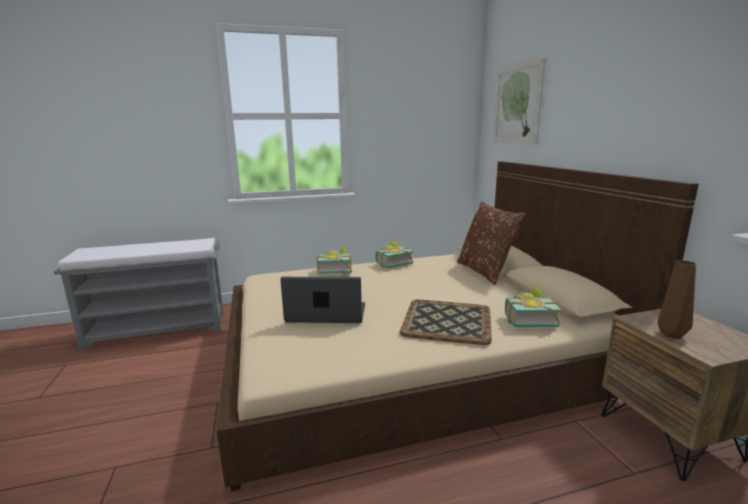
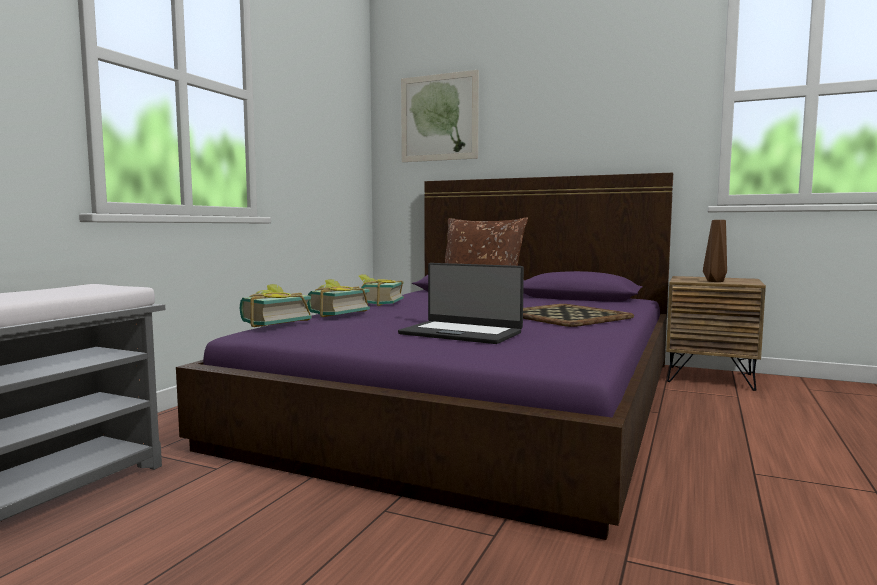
camera: 50 degrees left, 10 degrees down
(326, 314) = (461, 333): laptop -> laptop turned 105 degrees counterclockwise
(412, 355) = (480, 398): beige bed -> purple bed
(528, 319) = (604, 306): book -> book (272, 322)

